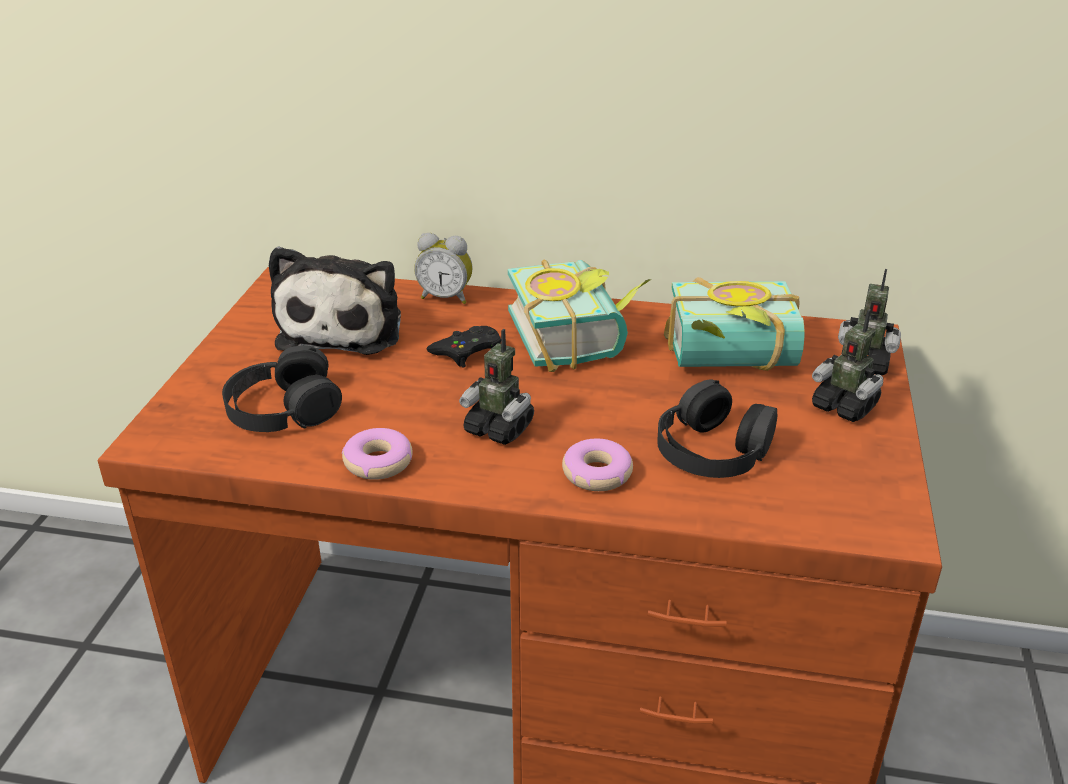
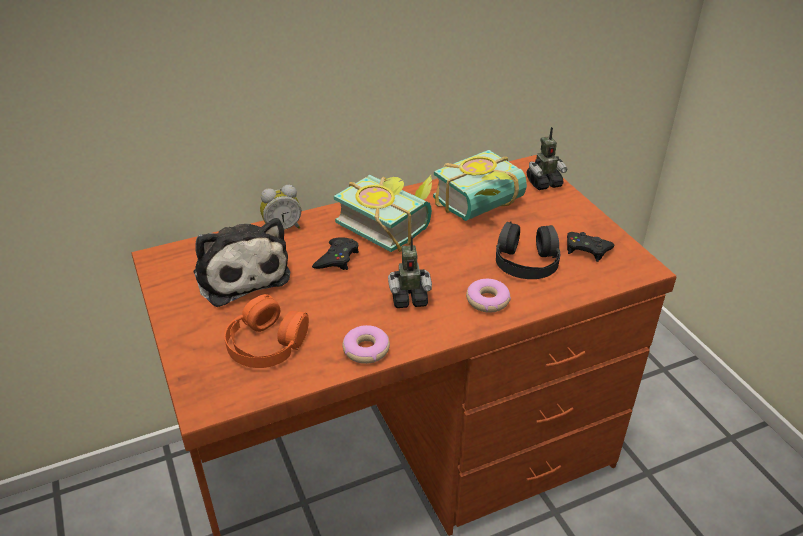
camera: 35 degrees left, 5 degrees up
(283, 408) = (266, 343): black headphones -> orange headphones
(827, 470) = (587, 249): none -> black game controller
(844, 406) = (559, 211): toy robot -> none

